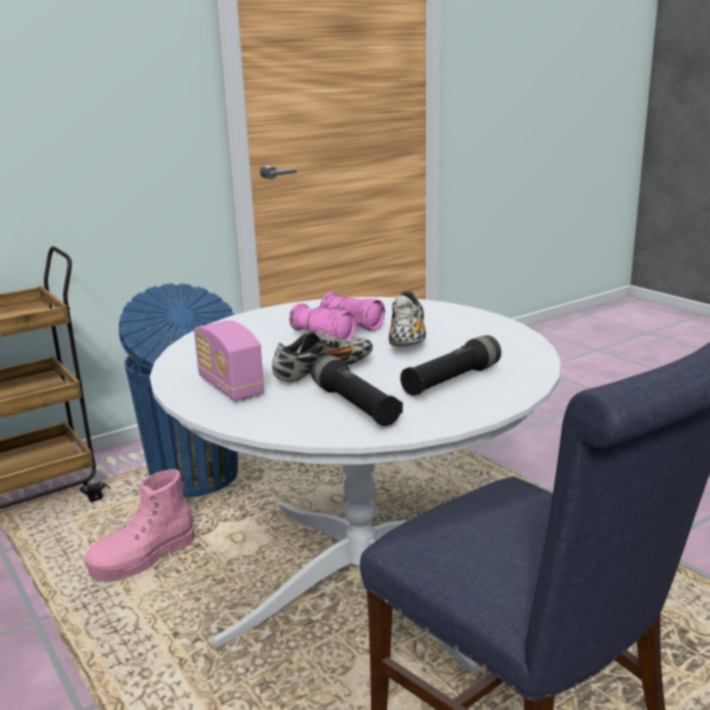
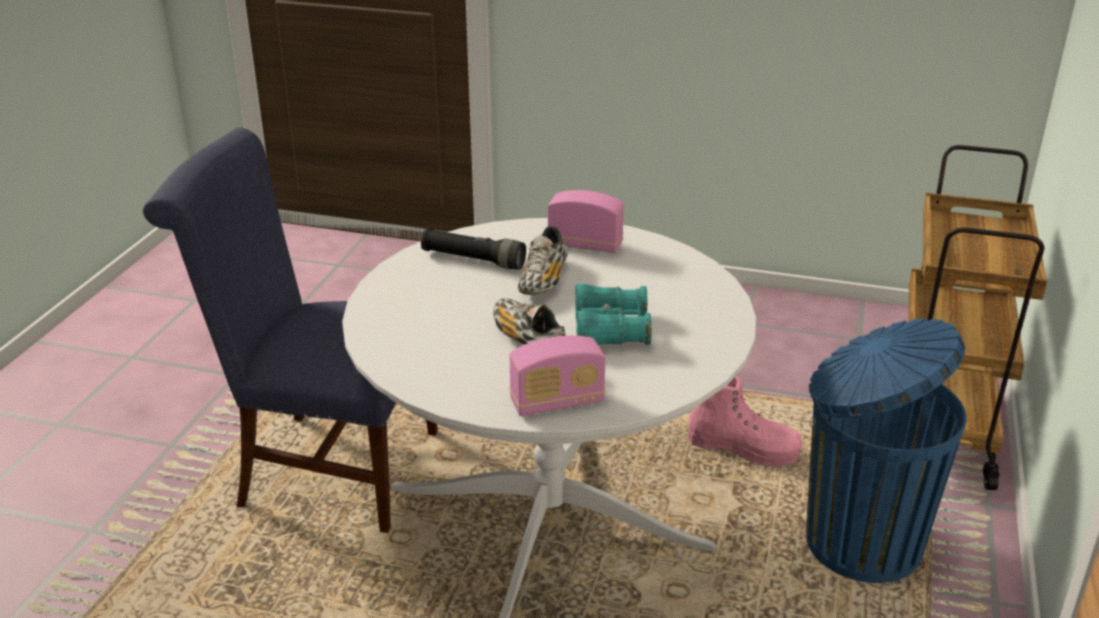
camera: 140 degrees right, 10 degrees up
(143, 558) = (743, 449): pink boot -> pink boot turned 105 degrees clockwise
(338, 331) = (610, 330): pink binoculars -> turquoise binoculars
(438, 311) = (557, 402): none -> radio
(451, 380) = (430, 305): black flashlight -> none

